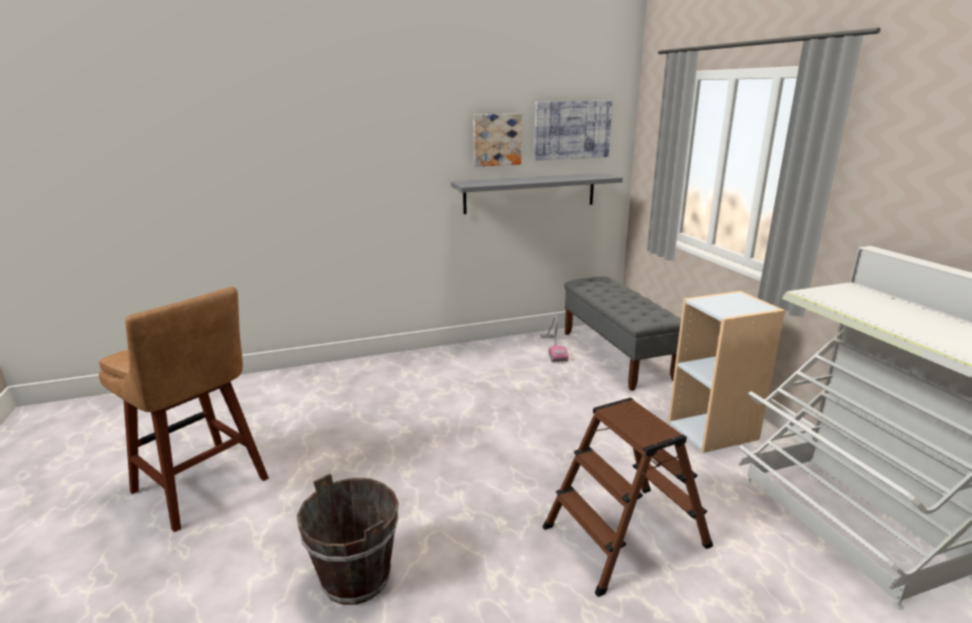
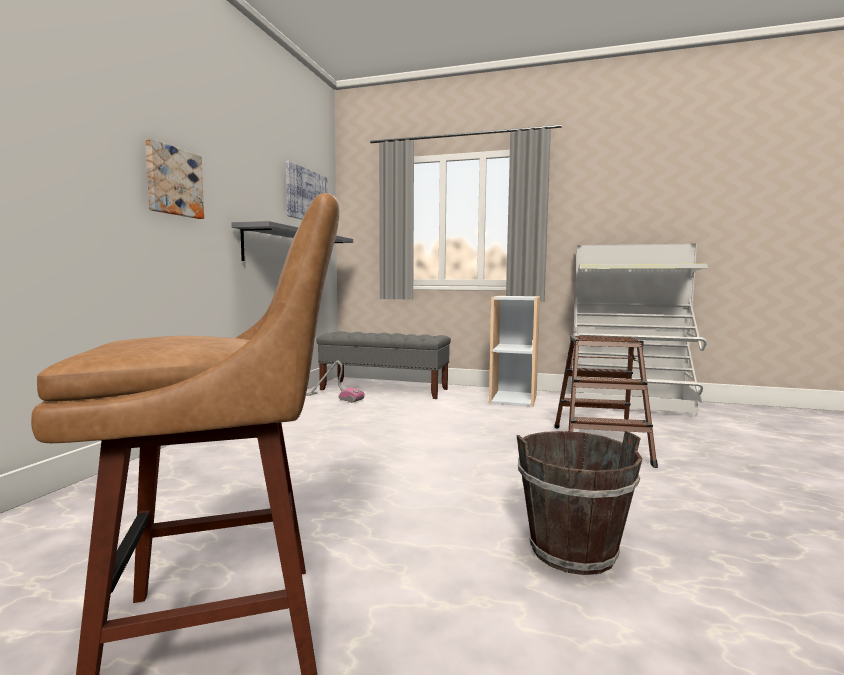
camera: 55 degrees left, 15 degrees down
(496, 139) = (262, 187): picture -> picture (173, 182)

